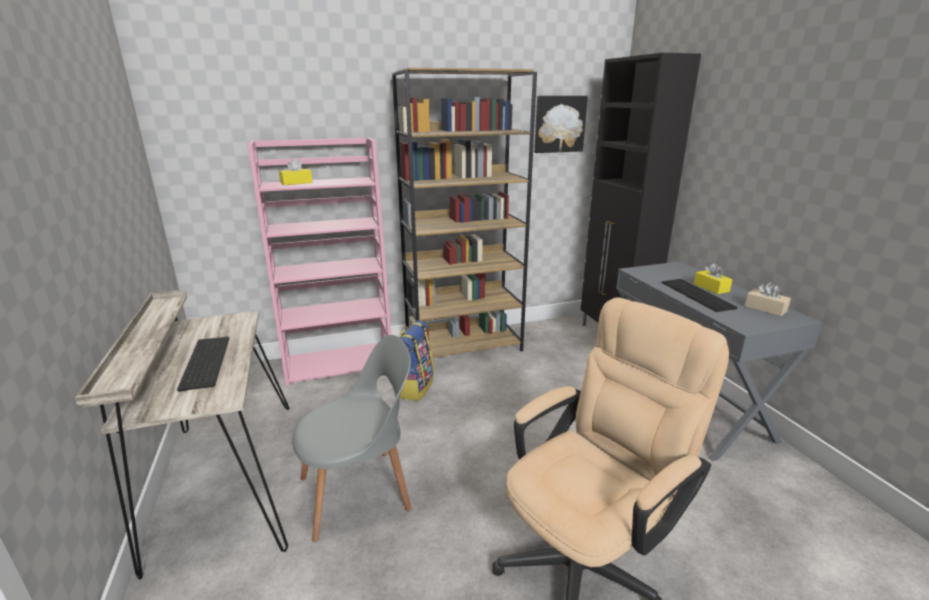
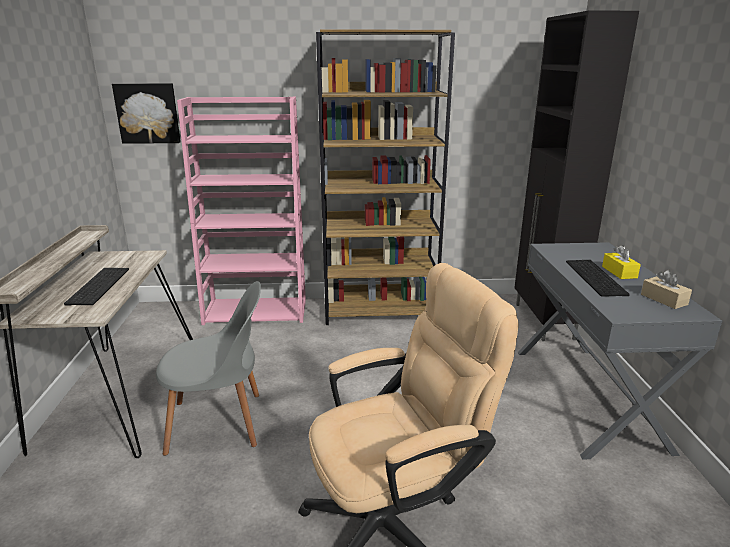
camera: 15 degrees right, 0 degrees up
(296, 183) = (223, 137): yellow tissue box -> none
(414, 387) = (312, 342): backpack -> none
(559, 124) = (498, 87): picture -> picture (148, 113)

